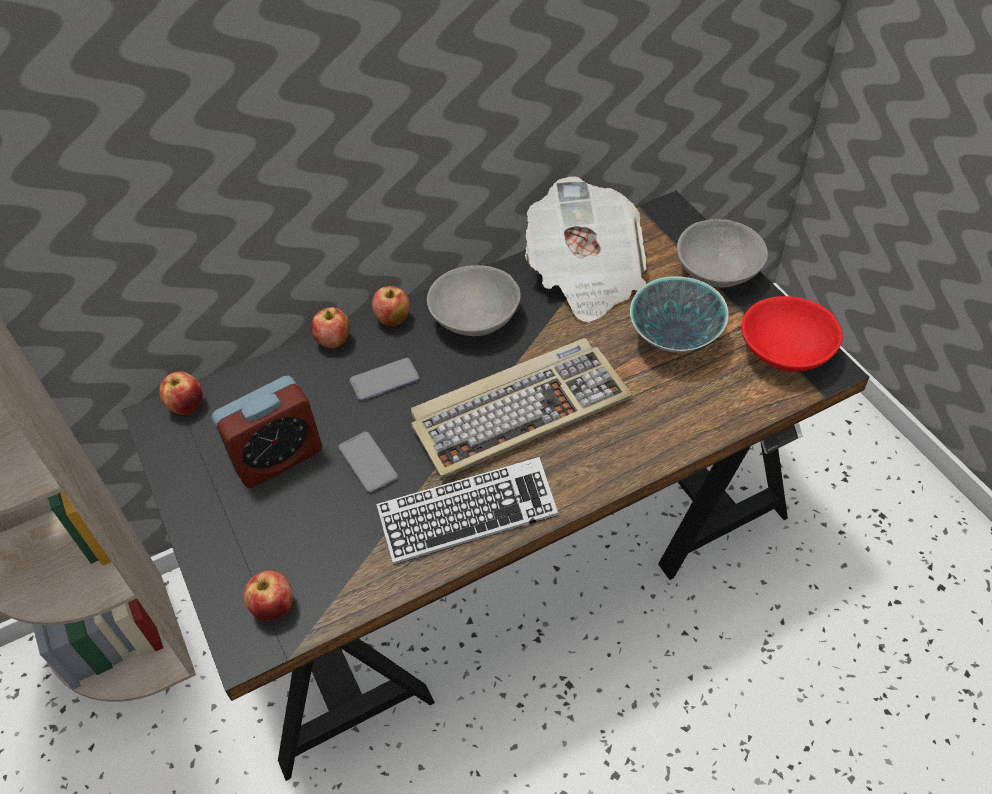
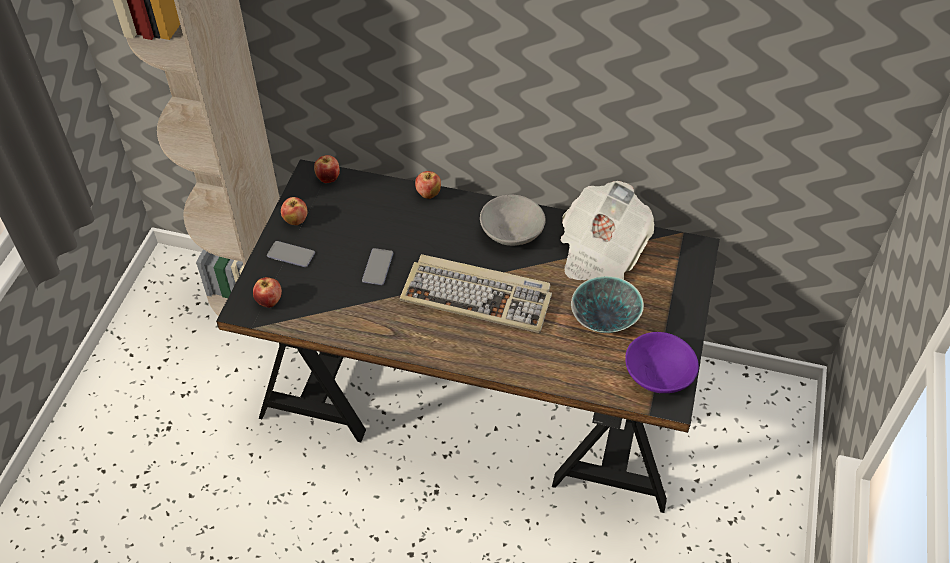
camera: 40 degrees right, 0 degrees up
(277, 457) = (341, 234): alarm clock -> none
(384, 380) = (430, 232): phone -> phone (291, 255)
(393, 320) = (469, 203): apple -> apple (295, 220)
(468, 515) = (394, 327): keyboard -> none
(718, 272) = (679, 303): grey bowl -> none
(785, 353) = (658, 375): red bowl -> purple bowl

